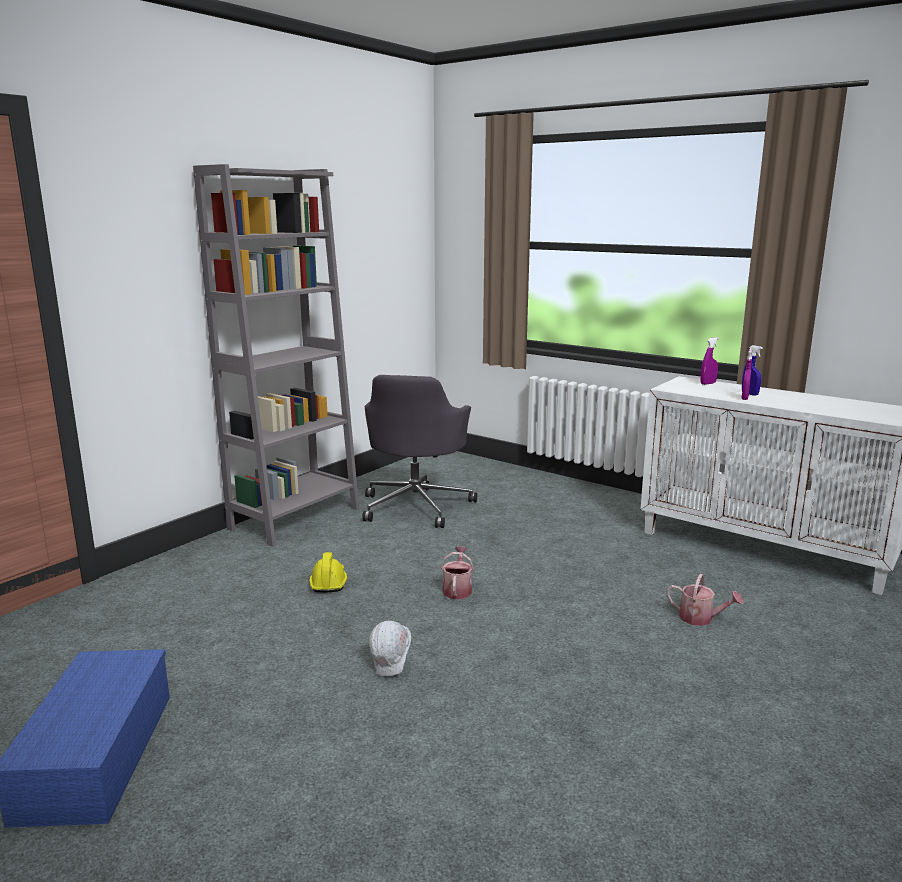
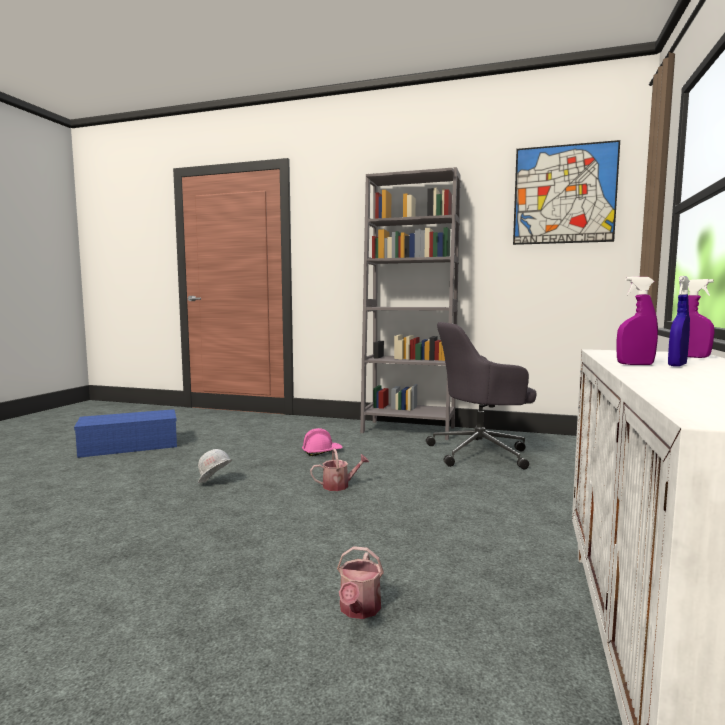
camera: 70 degrees right, 10 degrees down
(328, 582) = (321, 452): yellow hard hat -> pink hard hat
(383, 204) = (564, 194): none -> picture

